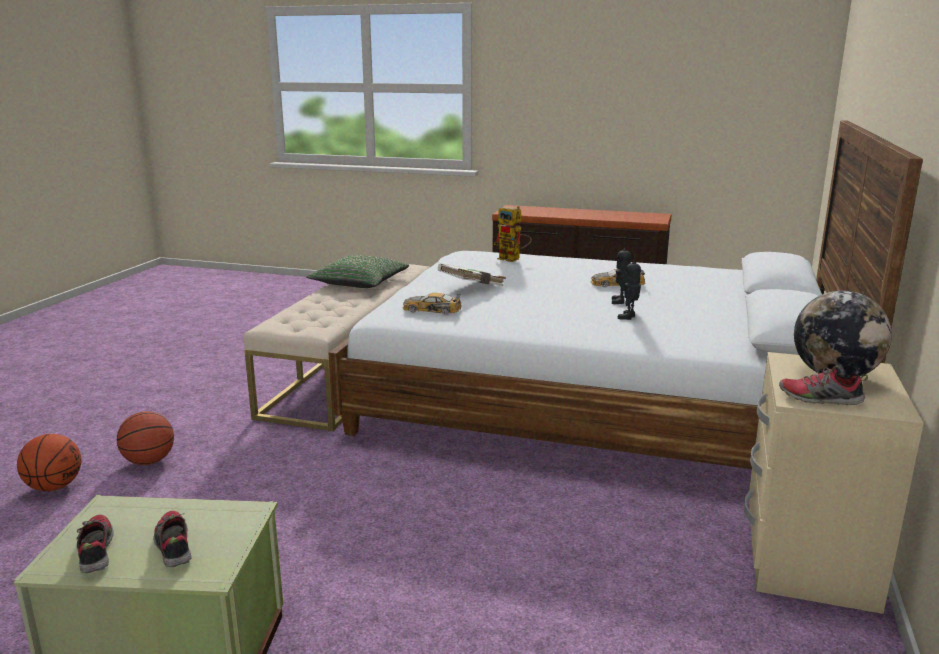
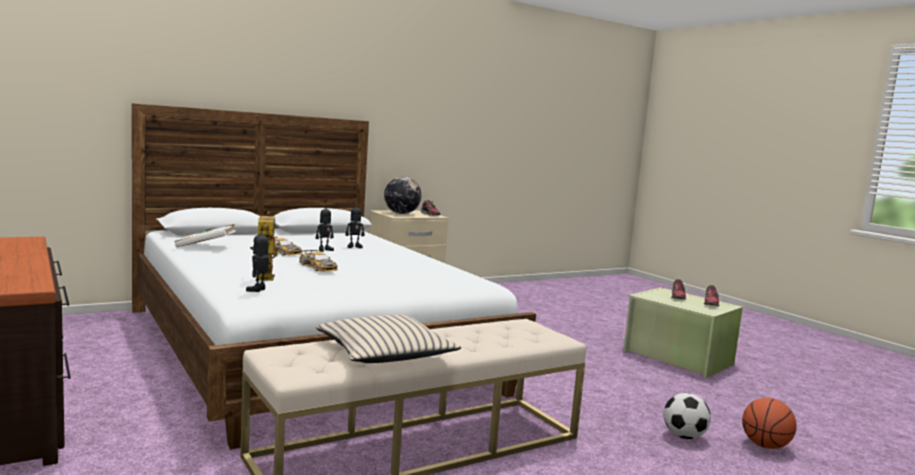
camera: 140 degrees left, 10 degrees down
(149, 461) = (684, 436): basketball -> football
(360, 282) = (385, 353): green pillow -> beige pillow
(431, 309) = (448, 276): toy car -> toy car (318, 267)
(472, 287) = (374, 277): white book -> white book (205, 247)
(479, 253) = (258, 290): none -> toy robot

